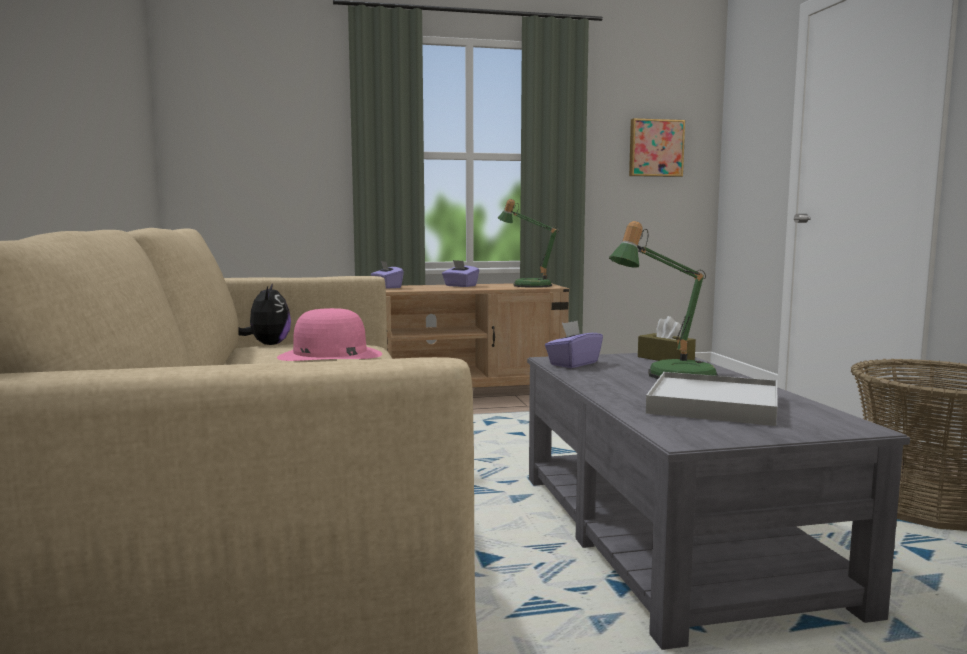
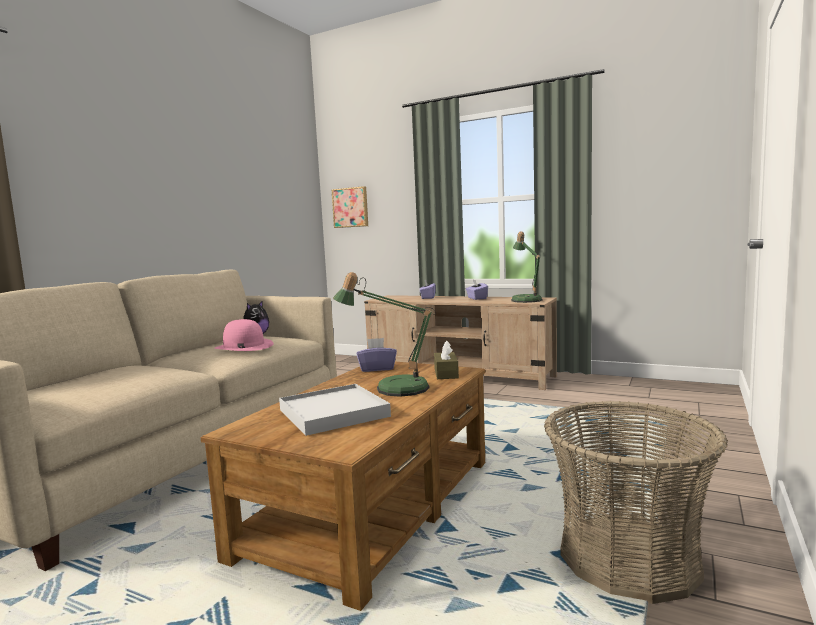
camera: 40 degrees right, 0 degrees up
(655, 148) = (670, 176): picture -> picture (351, 207)
(670, 535) = (374, 506): grey coffee table -> brown coffee table

